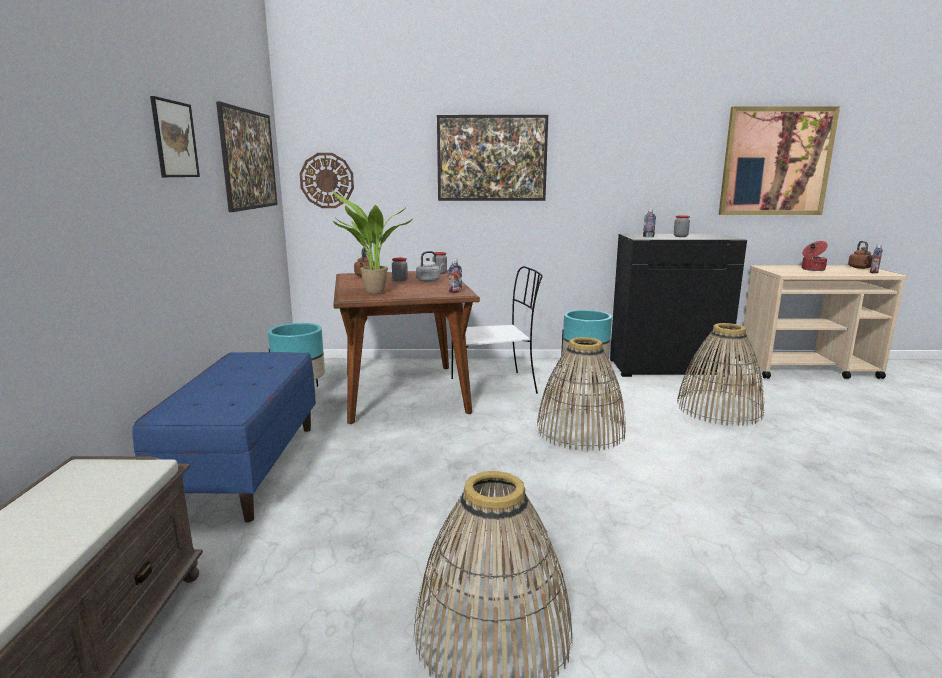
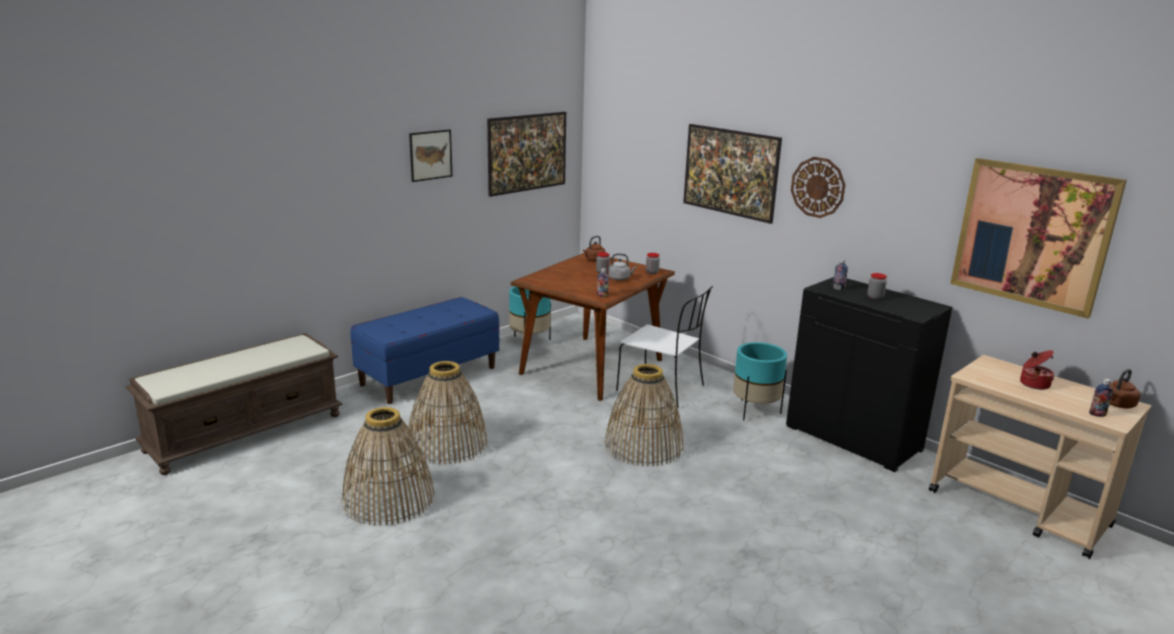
camera: 45 degrees right, 5 degrees up
(327, 180) = (609, 167): wall clock -> wall clock (818, 187)
(373, 293) = (551, 280): potted plant -> none
(719, 409) = (796, 487): basket -> basket (447, 443)

